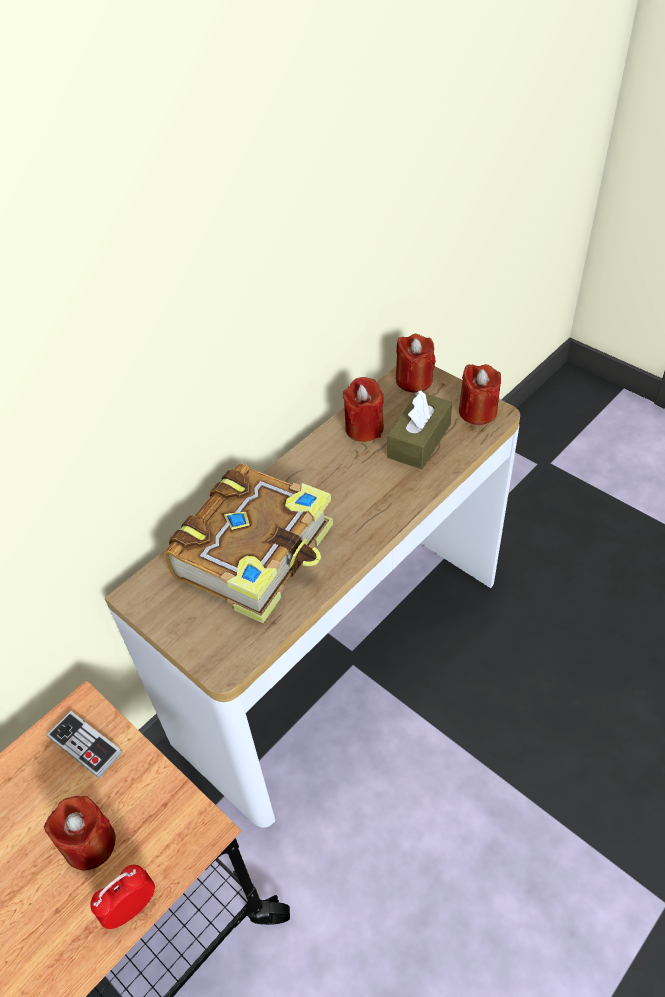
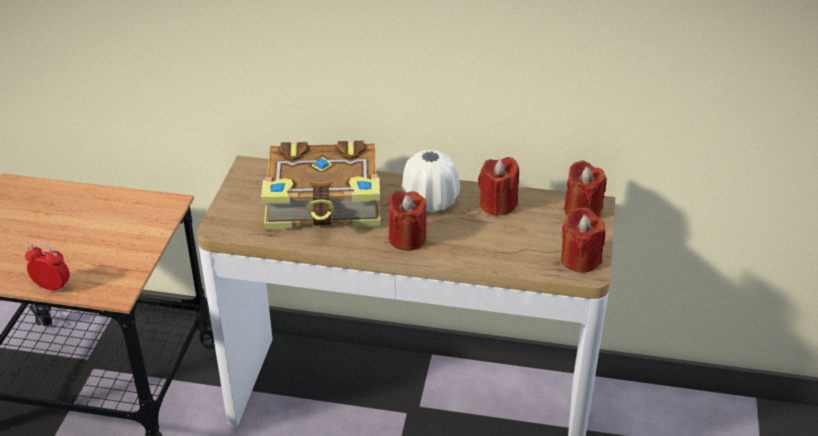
camera: 55 degrees right, 10 degrees down
(85, 745) = (146, 217): game controller -> none
(90, 844) = (83, 251): red candle -> red candle (407, 238)
(321, 472) = (429, 201): none -> white vase
(419, 441) = (512, 239): brown tissue box -> none

